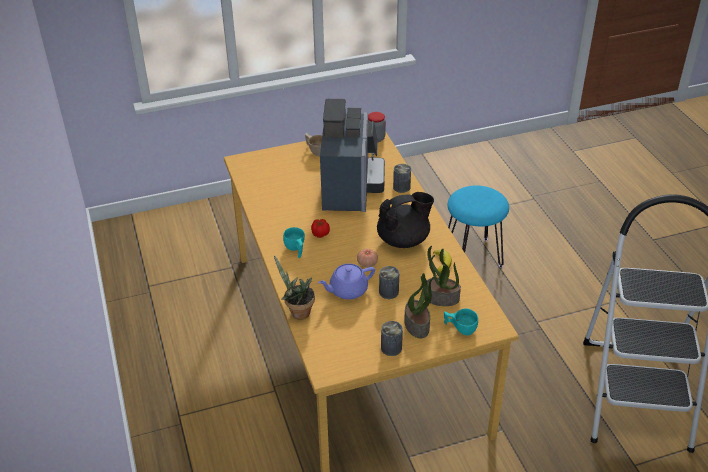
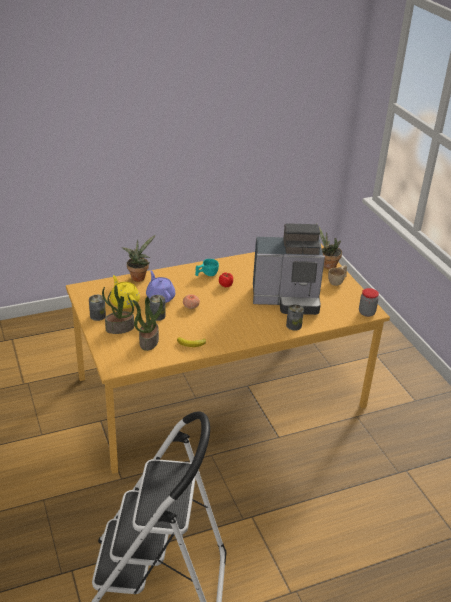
camera: 85 degrees right, 5 degrees down
(282, 154) = (327, 265): none -> potted plant
(358, 323) = (124, 302): none -> yellow teapot
(404, 240) = (221, 325): black teapot -> none
(460, 328) = (113, 349): turquoise cup -> none
(473, 256) = (340, 474): turquoise stool -> none

